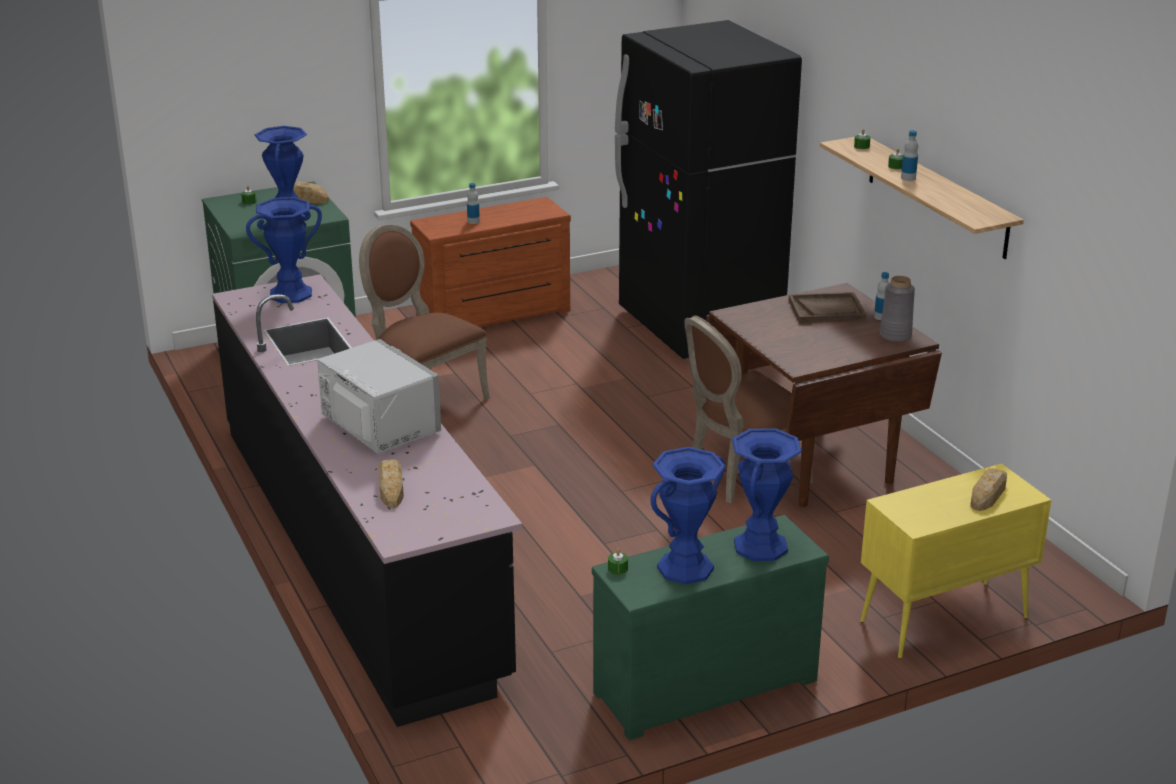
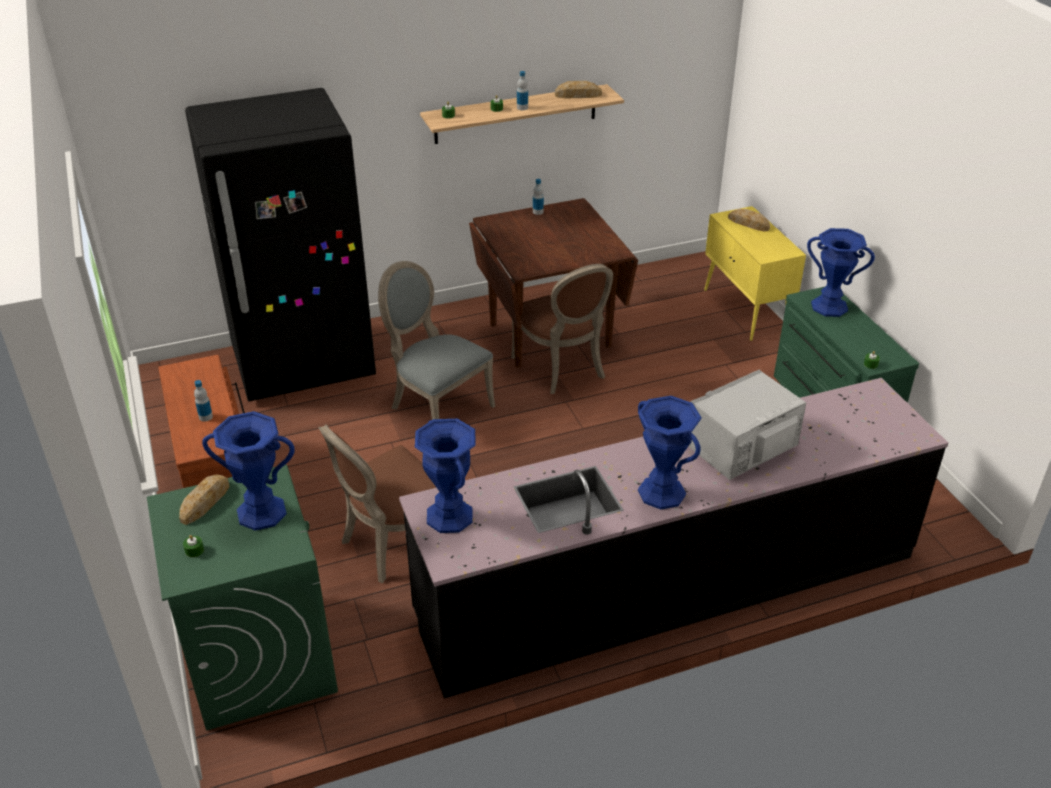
camera: 85 degrees left, 10 degrees up
(391, 487) = (845, 440): bread -> bread (578, 95)
(641, 402) = (437, 407): none -> grey chair
(685, 567) = (862, 337): blue vase -> blue vase (661, 493)
(826, 310) = (522, 231): brown tray -> none
(895, 335) = (569, 211): grey vase -> none

